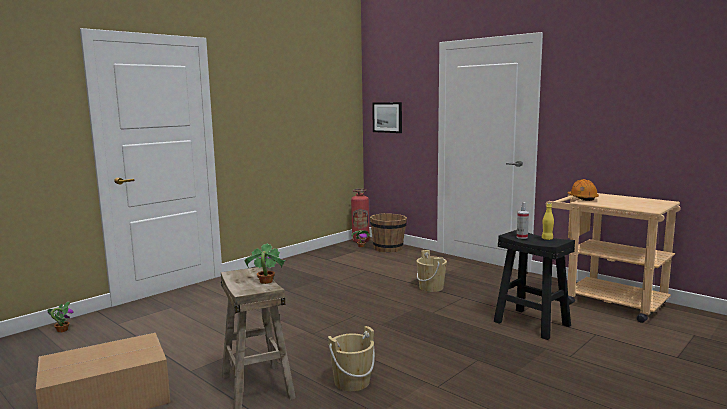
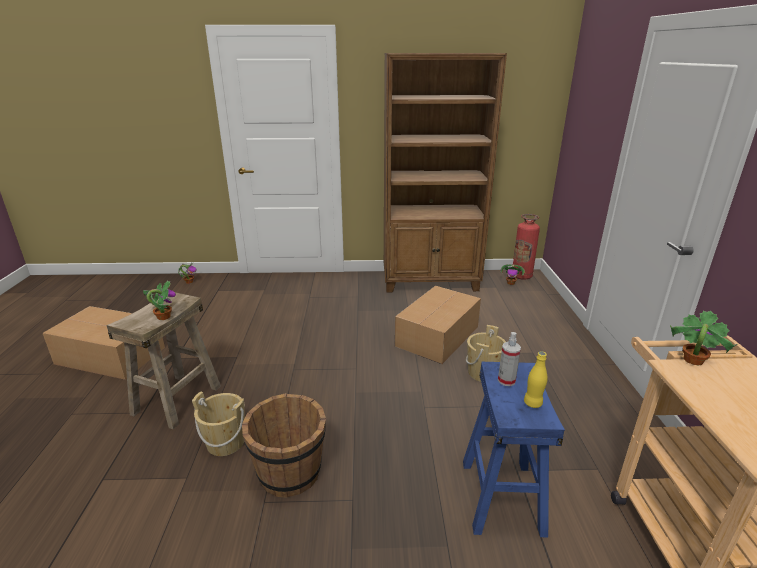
camera: 45 degrees right, 15 degrees up
(308, 261) = (431, 282): none -> brown bookcase
(372, 282) = (438, 335): none -> cardboard box
(387, 117) = (581, 128): picture -> none
(388, 248) = (534, 297): brown bucket -> brown bucket (290, 473)
(532, 323) = (502, 496): black stool -> blue stool
(582, 198) = (692, 360): orange hard hat -> potted plant

